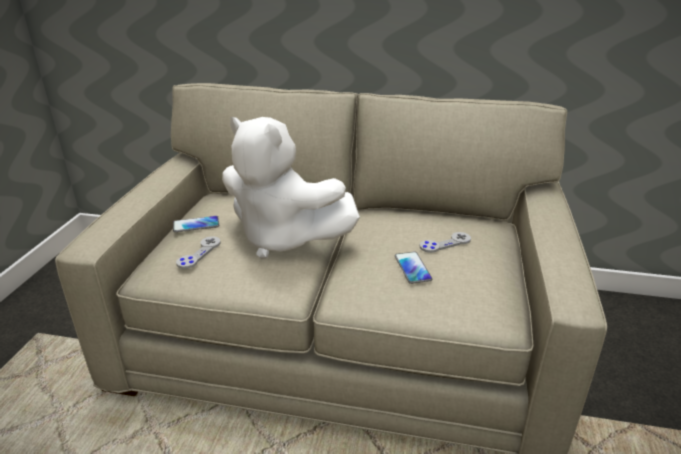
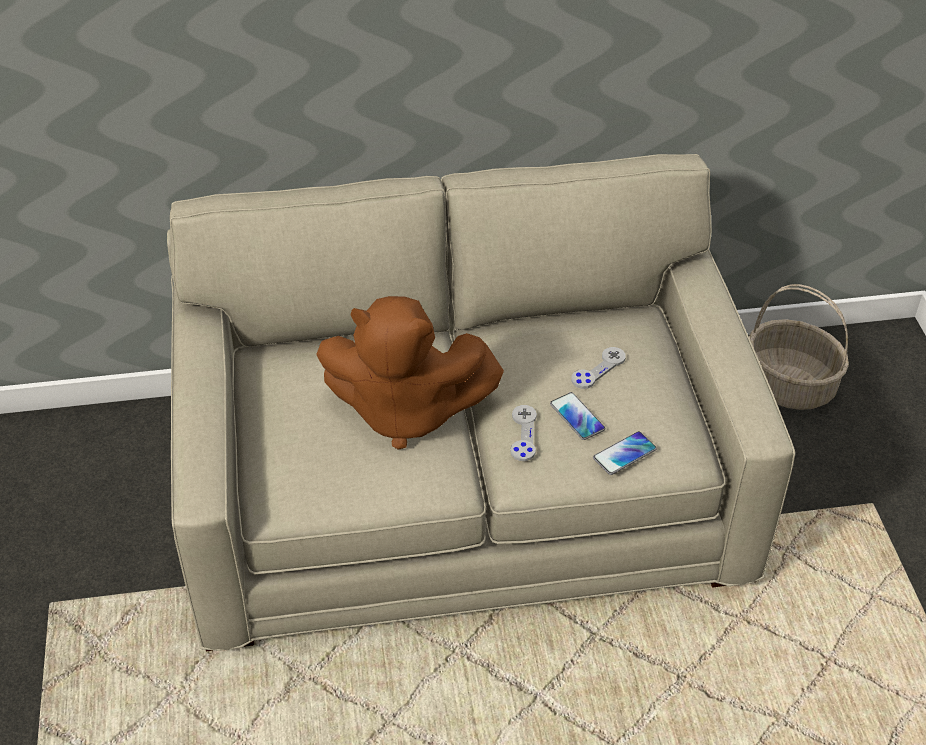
camera: 20 degrees left, 15 degrees up
(196, 225) = (280, 417): phone -> phone (624, 454)
(199, 253) = (318, 461): grey game controller -> grey game controller (523, 434)
(283, 239) = (406, 411): white plush toy -> brown plush toy
(620, 327) = (790, 385): none -> basket

